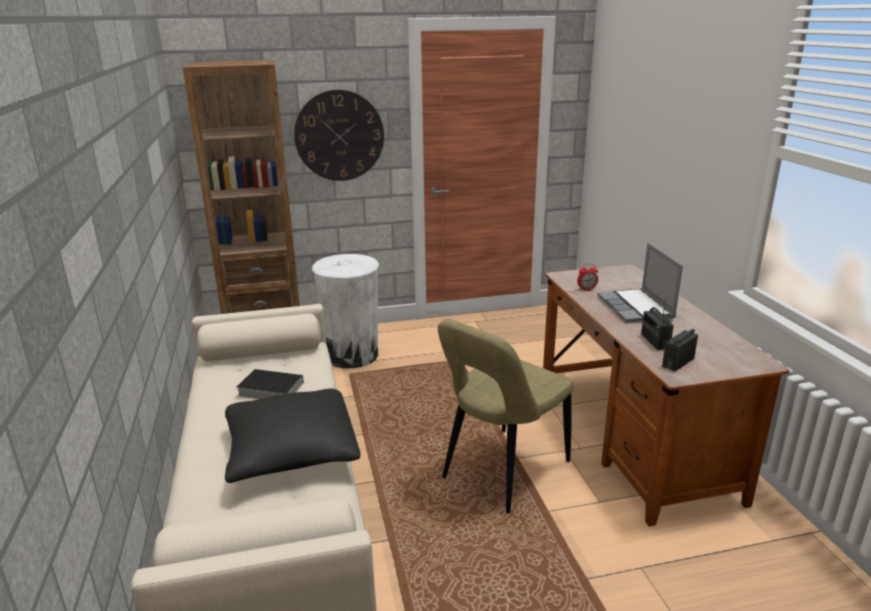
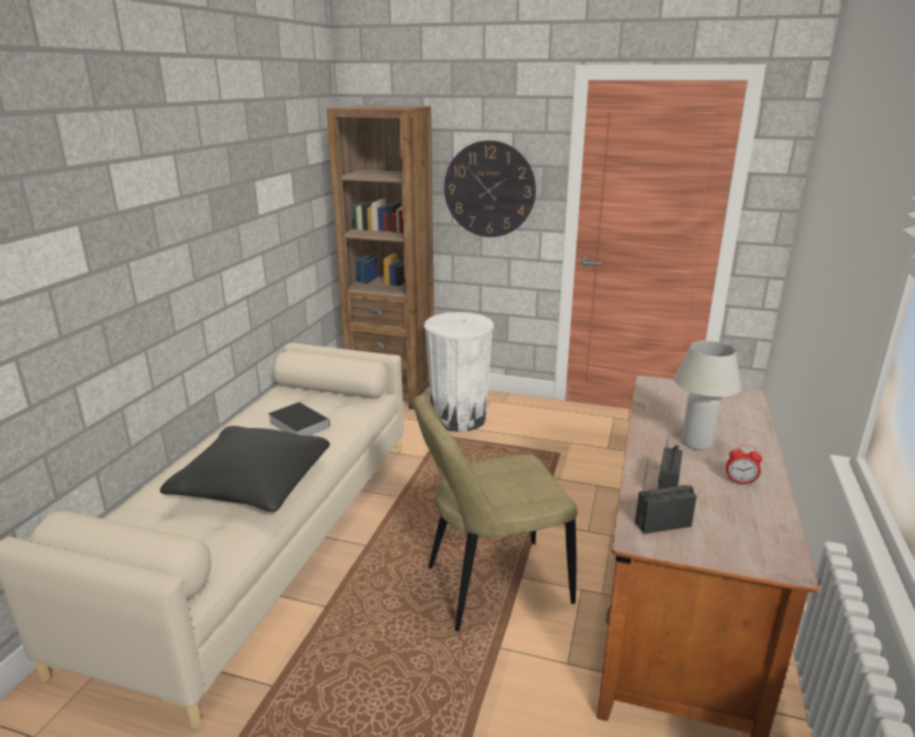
camera: 30 degrees right, 0 degrees up
(586, 289) = (661, 405): alarm clock -> alarm clock (740, 482)
(636, 307) = (697, 443): laptop -> white table lamp

